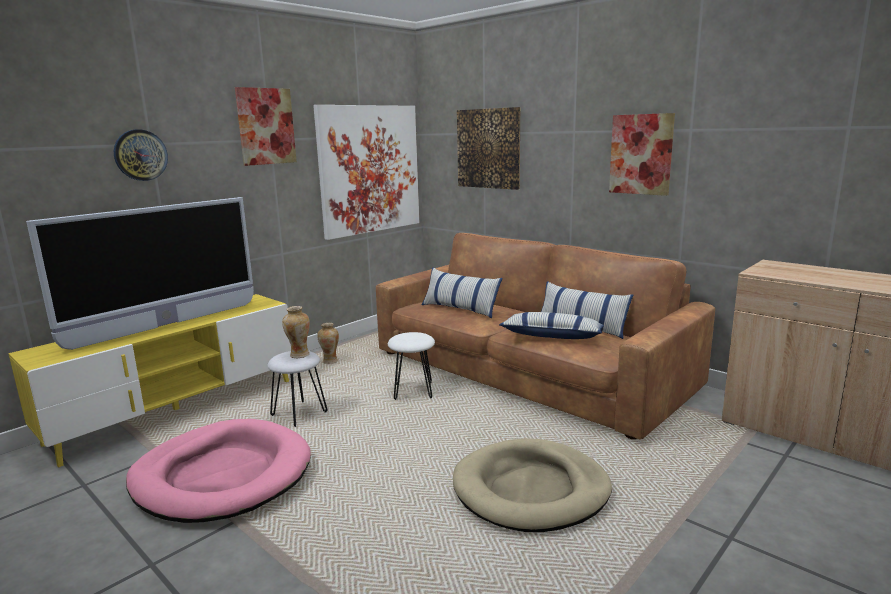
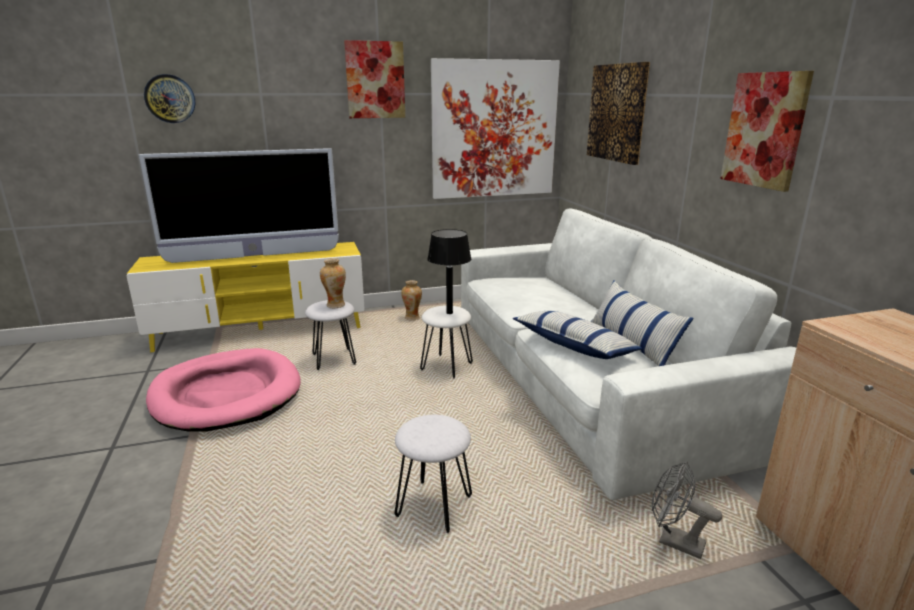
camera: 30 degrees right, 5 degrees up
(140, 155) = (250, 103): wall clock -> wall clock (170, 98)
(415, 337) = (449, 312): none -> black table lamp
(460, 309) = (524, 292): pillow -> none
(527, 370) = (584, 377): brown sofa -> white sofa
(531, 490) = (435, 507): beige dog bed -> white stool
(695, 451) = (674, 541): none -> grey fan

